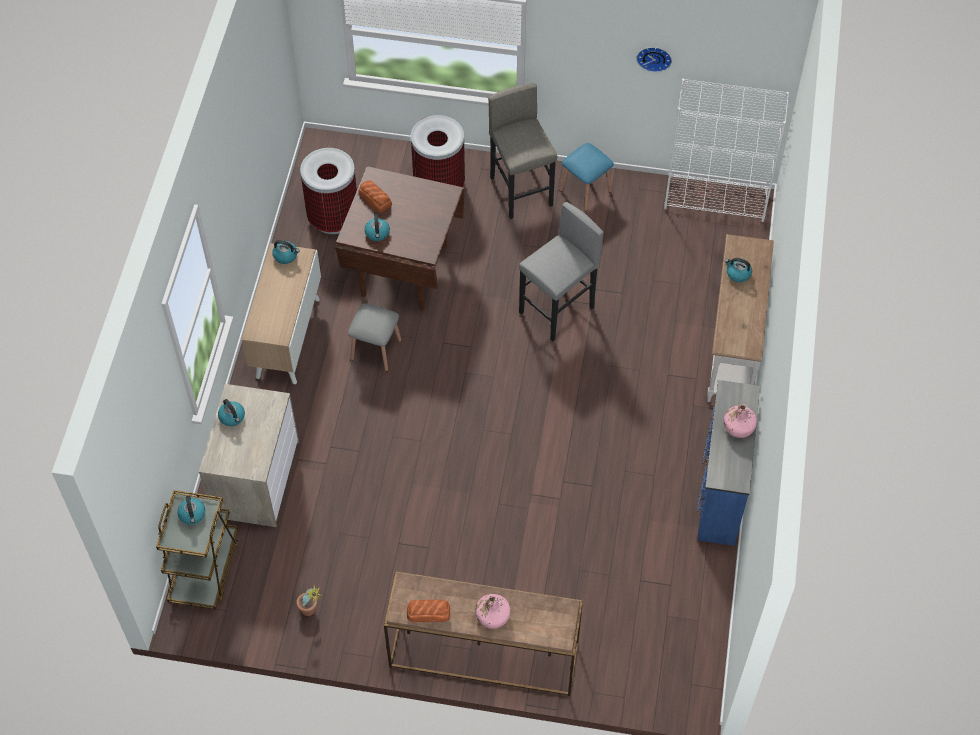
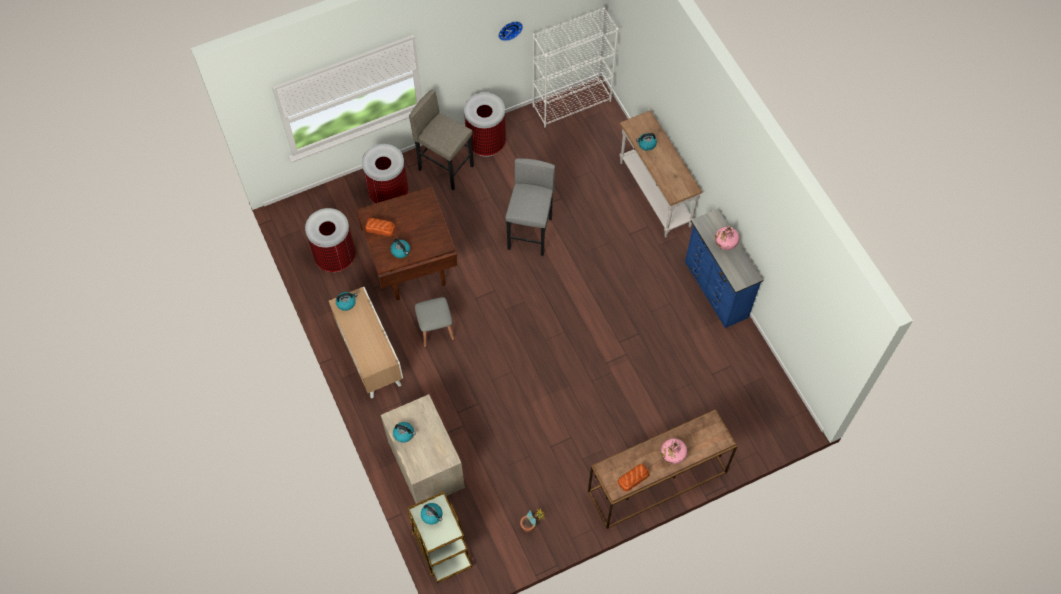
camera: 35 degrees left, 5 degrees up
(585, 190) = (486, 143): blue stool -> trash can

